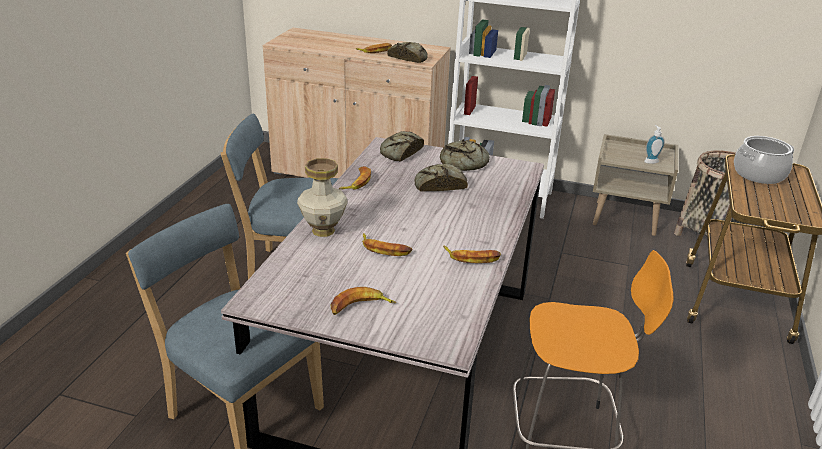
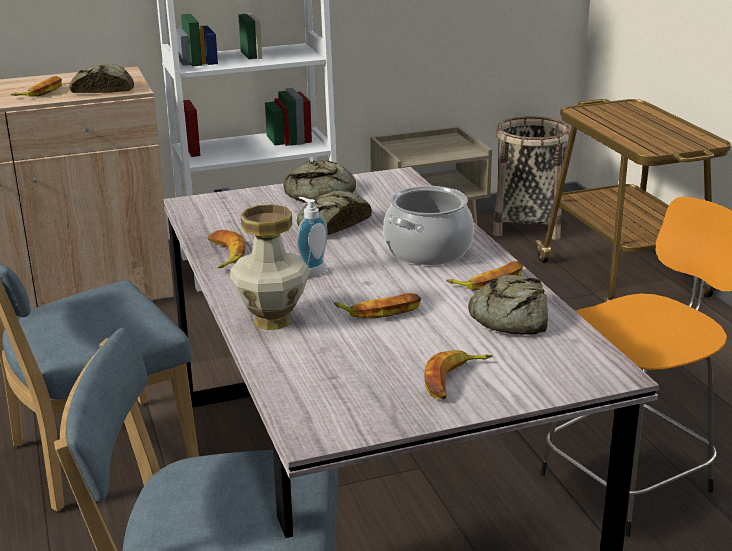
camera: 35 degrees left, 5 degrees down
(400, 152) = (226, 205): bread -> bread (510, 317)
(650, 161) = (450, 150): soap dispenser -> soap dispenser (310, 271)
(759, 174) = (613, 117): cooking pot -> cooking pot (428, 250)

